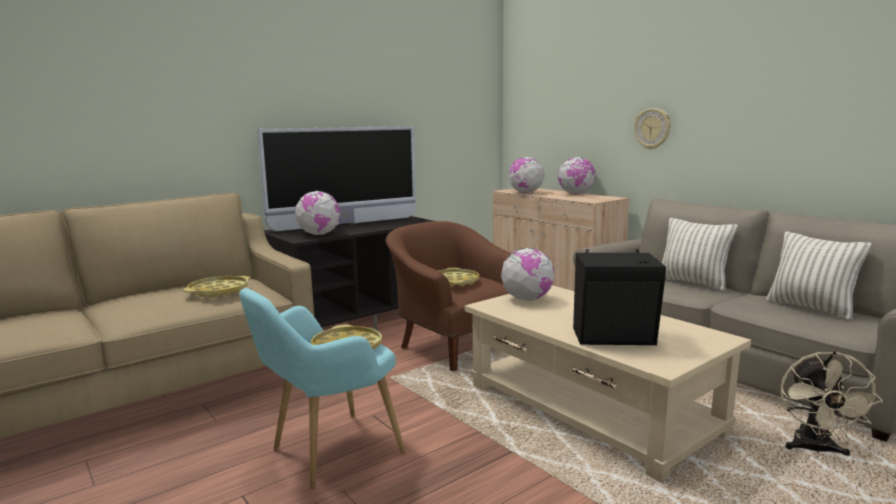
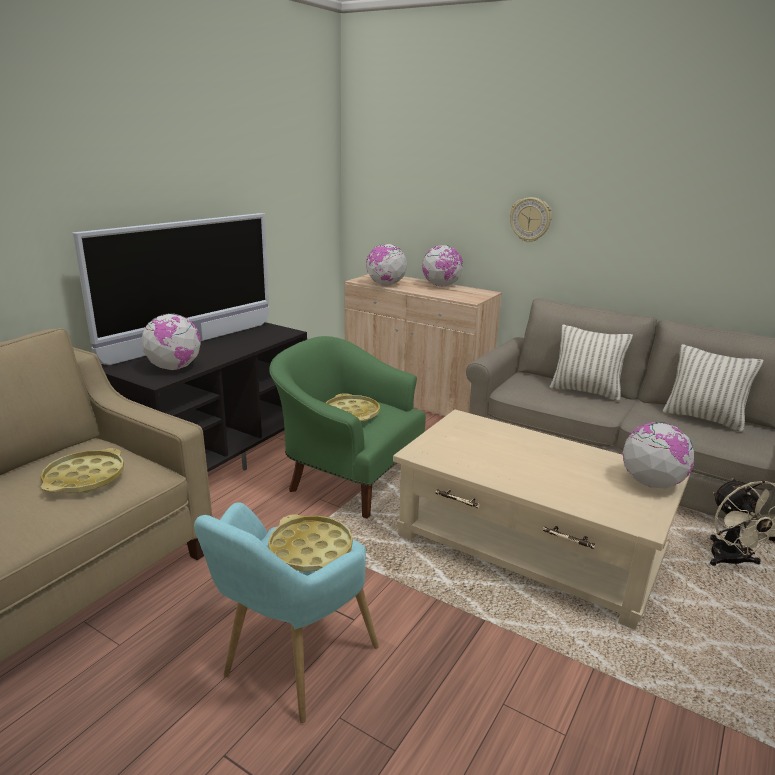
camera: 20 degrees left, 10 degrees up
(455, 345) = (348, 479): brown armchair -> green armchair
(527, 299) = (453, 438): globe -> globe (651, 483)
(615, 338) = (576, 489): black speaker -> none

